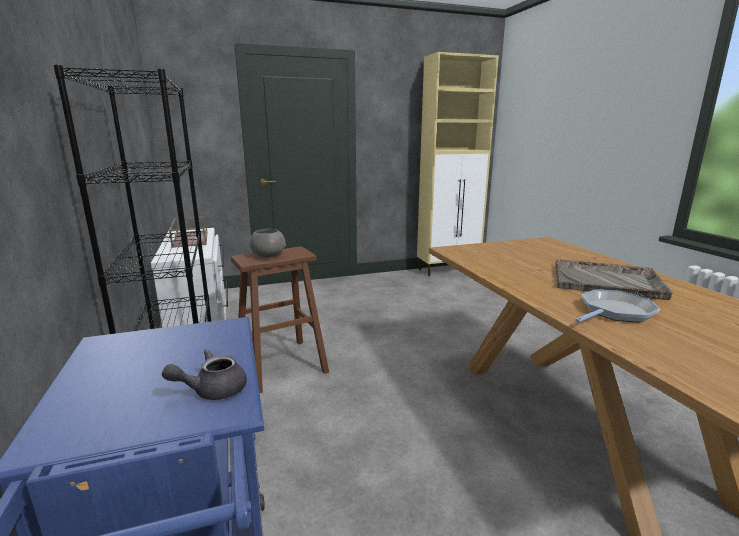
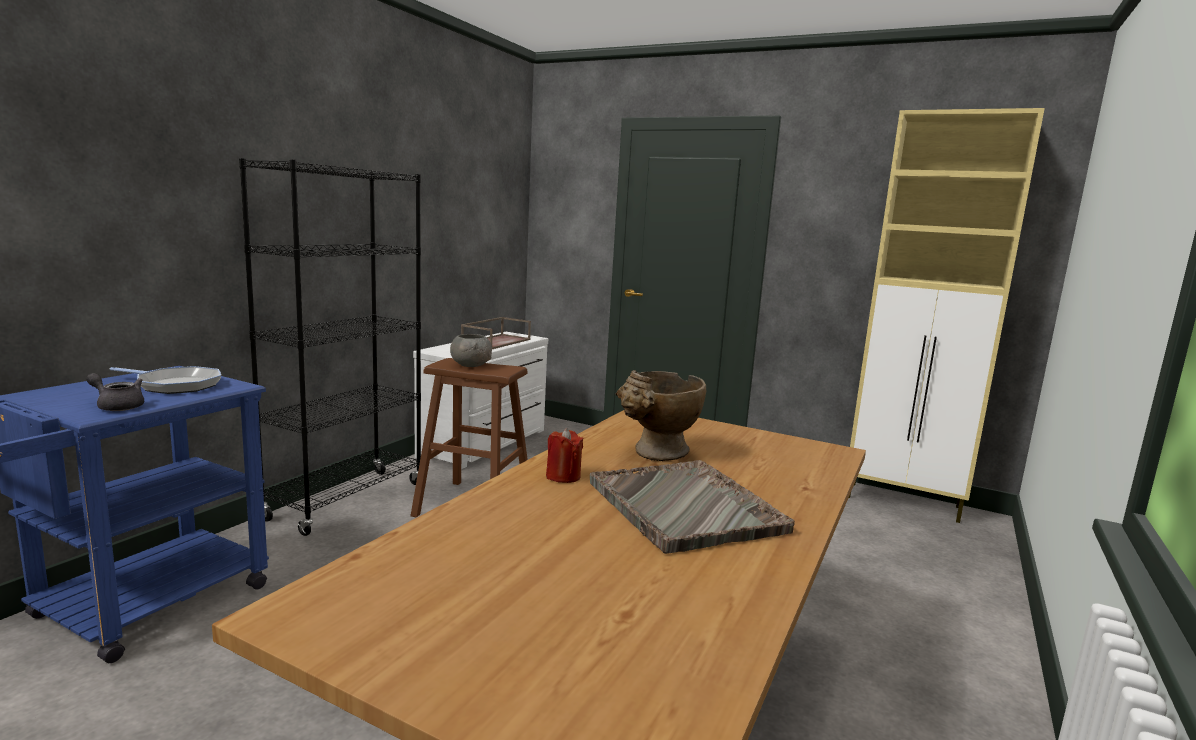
camera: 45 degrees right, 5 degrees down
(524, 265) = (656, 455): none -> beige vase
(543, 290) = (563, 476): none -> red candle
(614, 312) = (539, 522): frying pan -> frying pan (175, 385)

